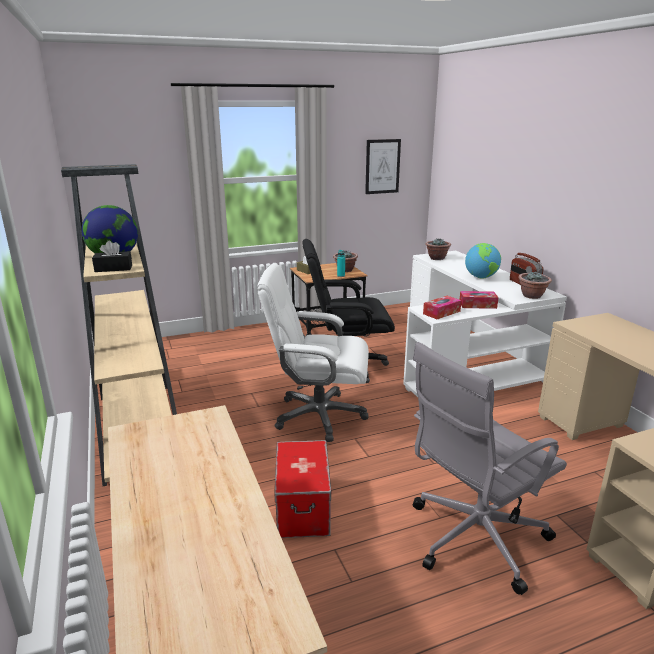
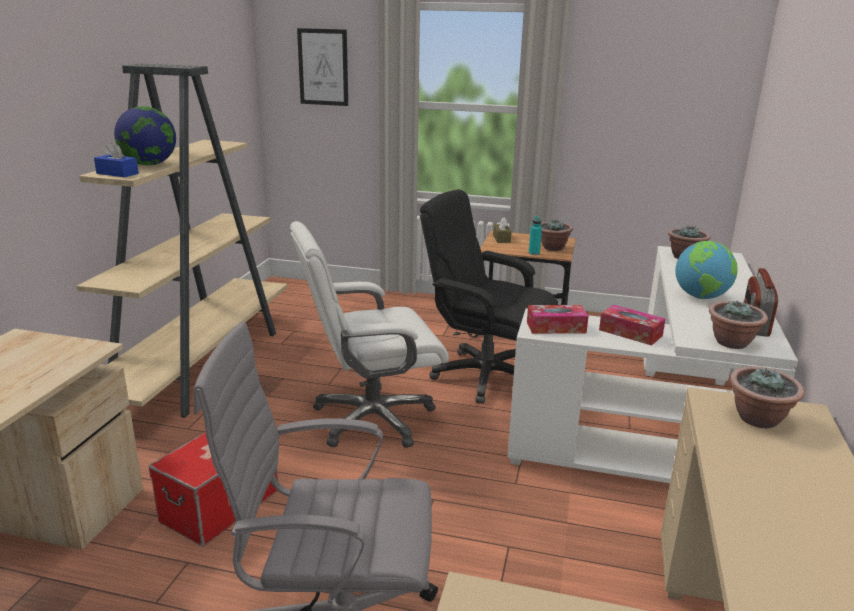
camera: 35 degrees right, 0 degrees up
(113, 268) = (117, 173): black tissue box -> blue tissue box
(318, 416) = (371, 419): white office chair -> white office chair turned 60 degrees counterclockwise
(382, 166) = (663, 107): picture -> picture (323, 67)
(600, 326) = (758, 419): none -> potted plant

